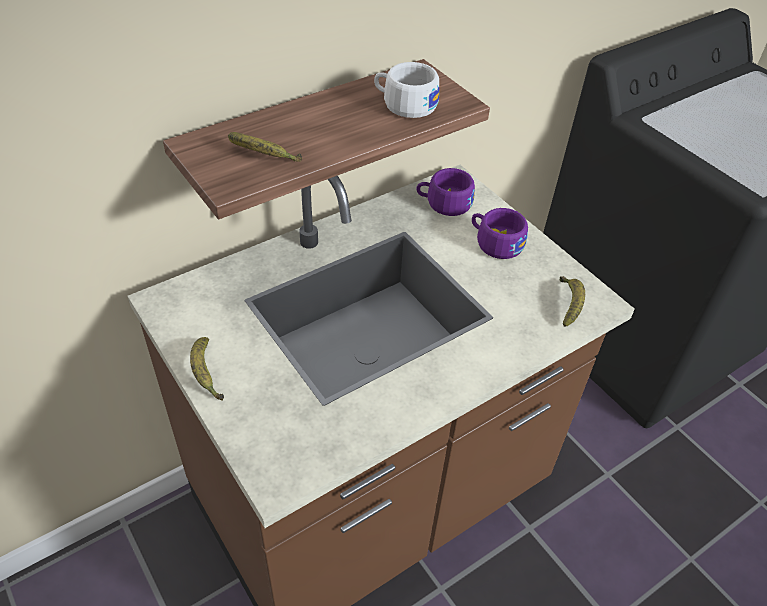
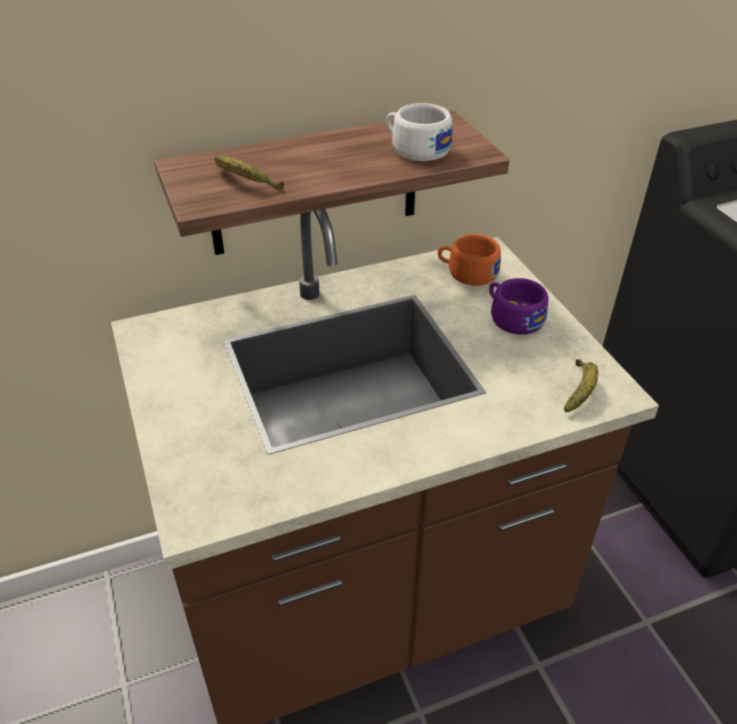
camera: 15 degrees right, 5 degrees down
(206, 373) = (159, 404): banana -> none
(443, 203) = (467, 272): purple cup -> orange cup

